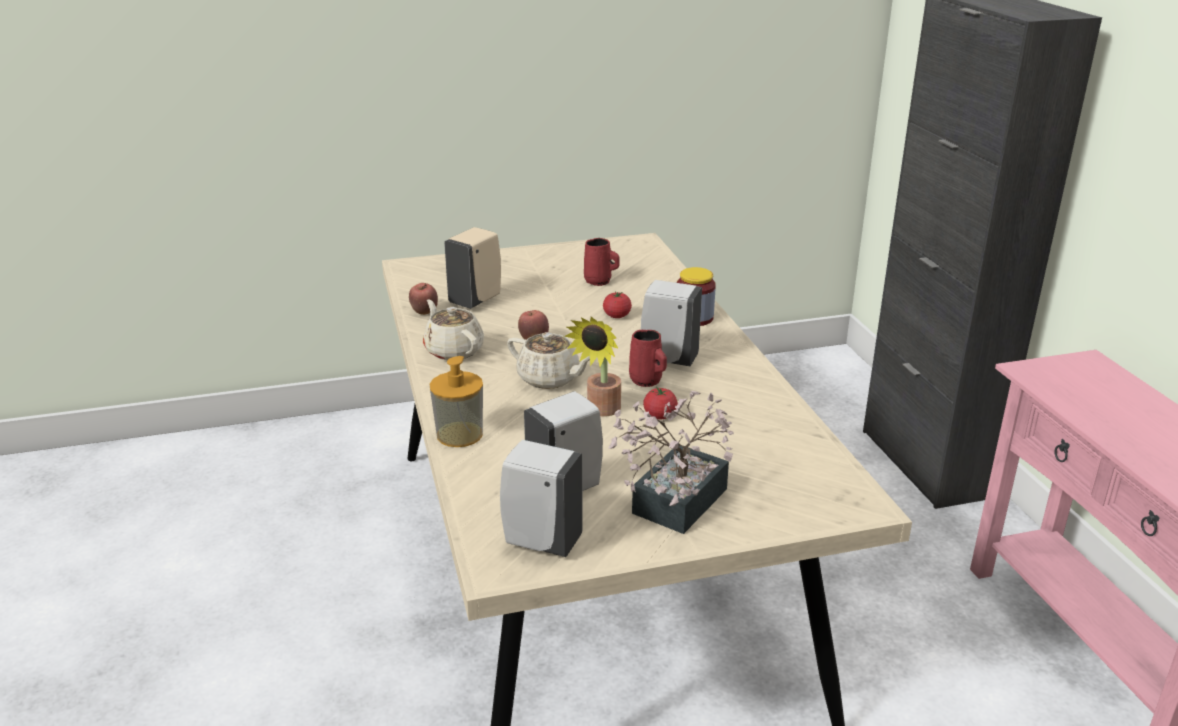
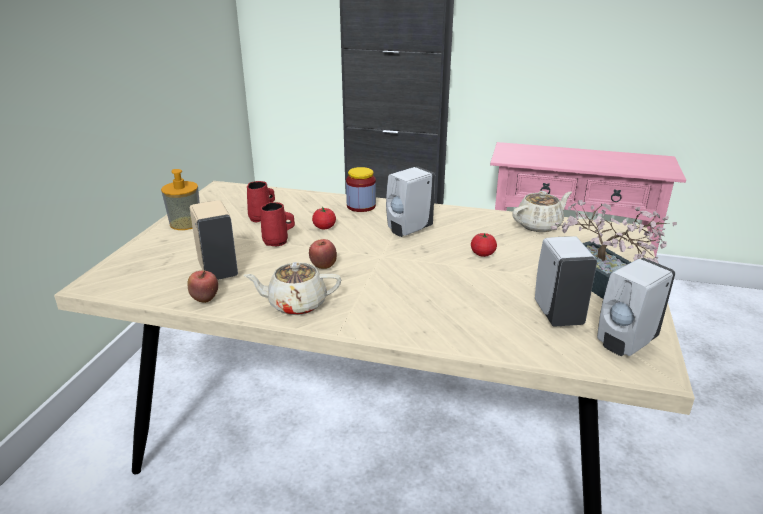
camera: 60 degrees left, 0 degrees up
(459, 434) = (445, 338): soap dispenser -> soap dispenser (185, 223)
(549, 379) = (392, 277): beige teapot -> beige teapot (539, 225)
(600, 411) = (458, 271): potted plant -> none
(647, 381) = (432, 245): red mug -> red mug (277, 242)

